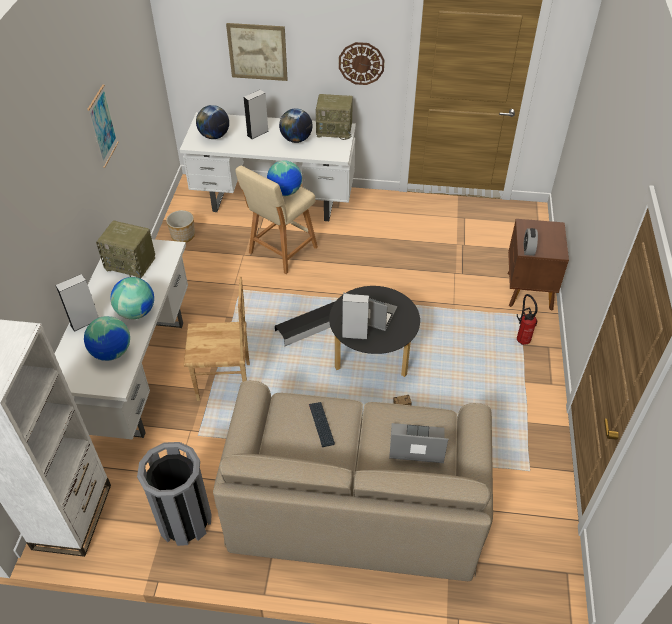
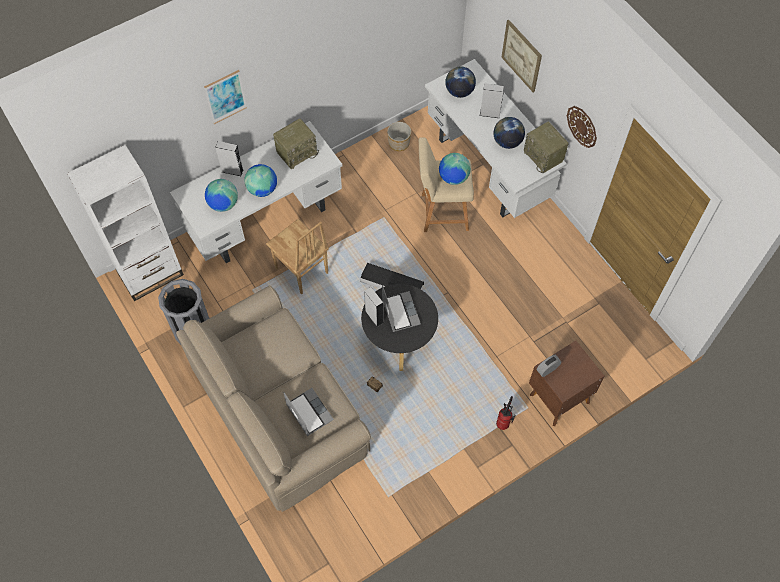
camera: 50 degrees right, 15 degrees up
(102, 126) = (337, 50): picture -> picture (225, 97)
(131, 263) = (297, 152): radio -> radio turned 105 degrees counterclockwise
(321, 424) = (280, 350): keyboard -> none

